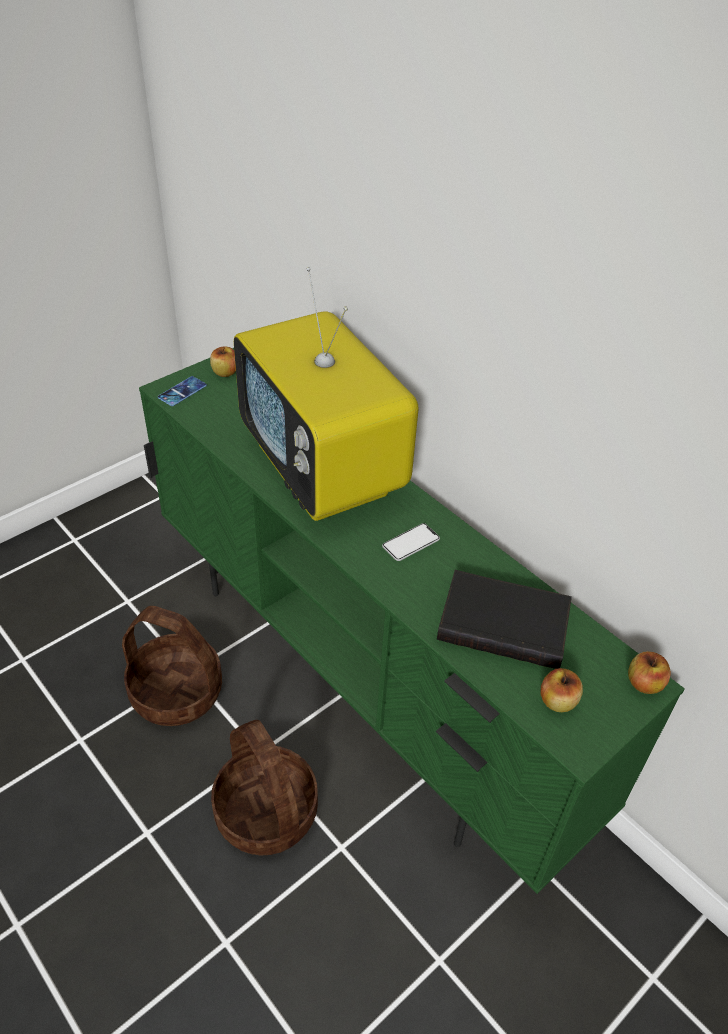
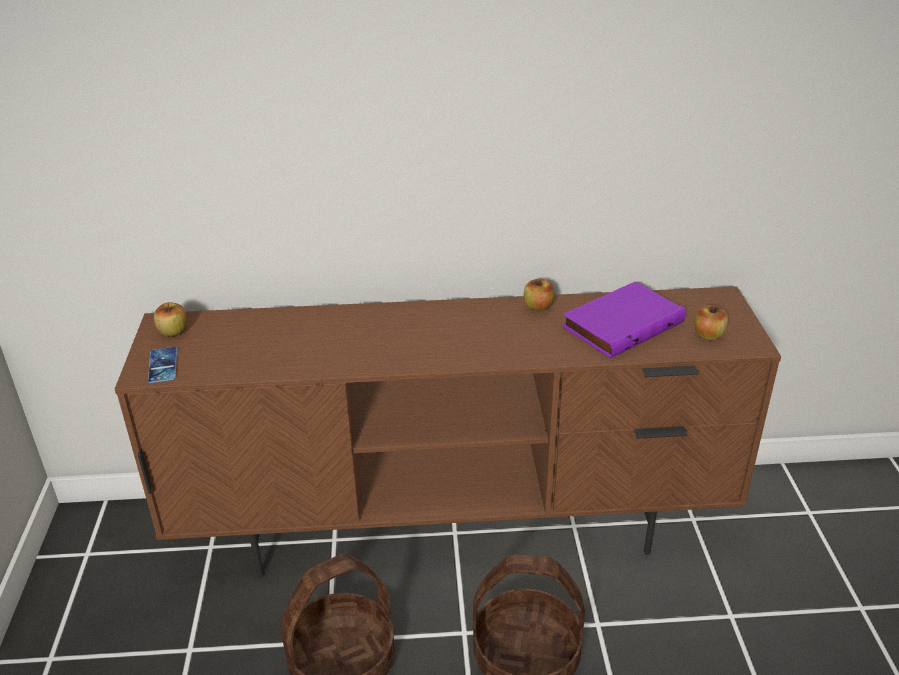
camera: 50 degrees left, 10 degrees down
(324, 471) = (375, 333): television -> none
(361, 681) = (455, 527): green tv stand -> brown tv stand
(411, 543) = (503, 328): phone -> none
(504, 622) = (621, 323): black book -> purple book
(644, 683) = (721, 297): apple -> apple (538, 307)

